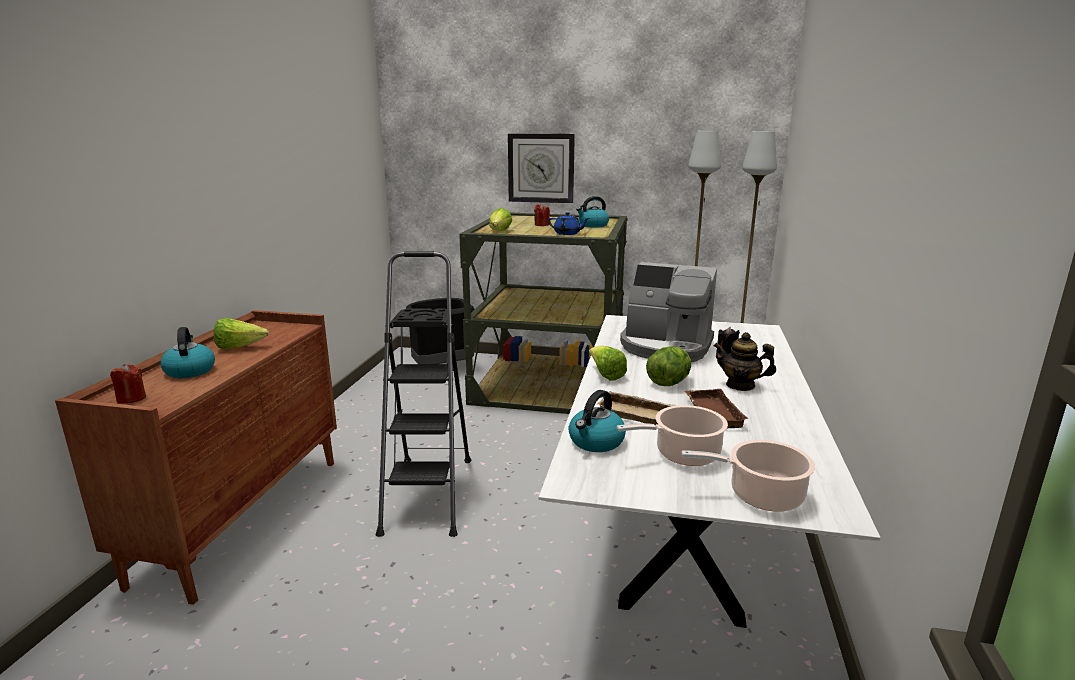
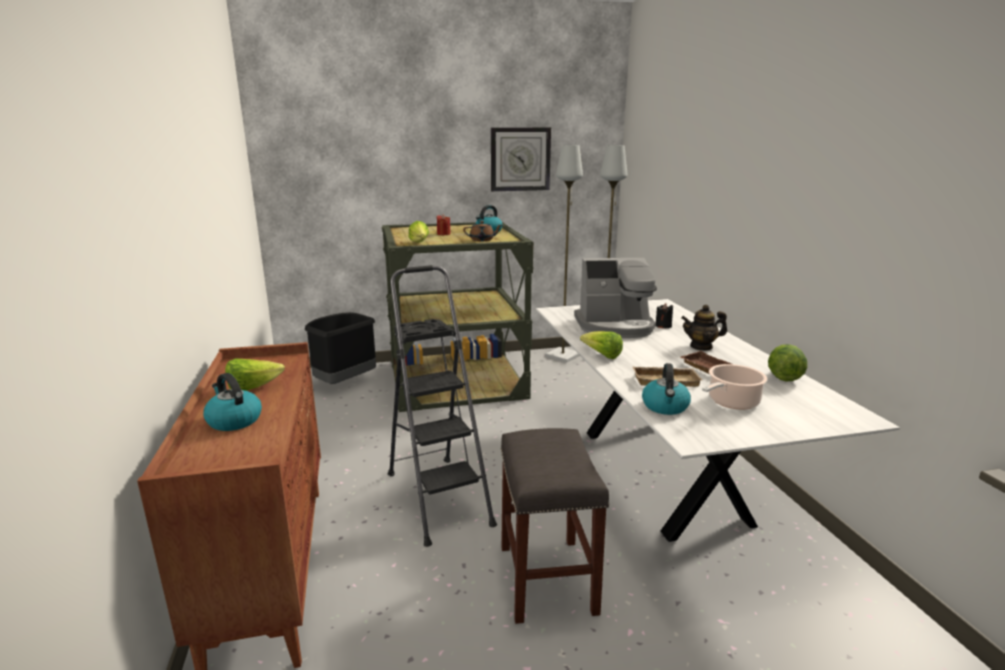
camera: 25 degrees left, 0 degrees up
(131, 398) = (211, 461): red candle -> none
(455, 601) = (546, 577): none -> grey stool
(541, 168) = (420, 181): wall clock -> wall clock (520, 159)
(568, 233) = (482, 240): blue teapot -> brown teapot
(668, 383) = (653, 353): lettuce -> lettuce (784, 377)
(760, 495) = (810, 418): cooking pot -> none

